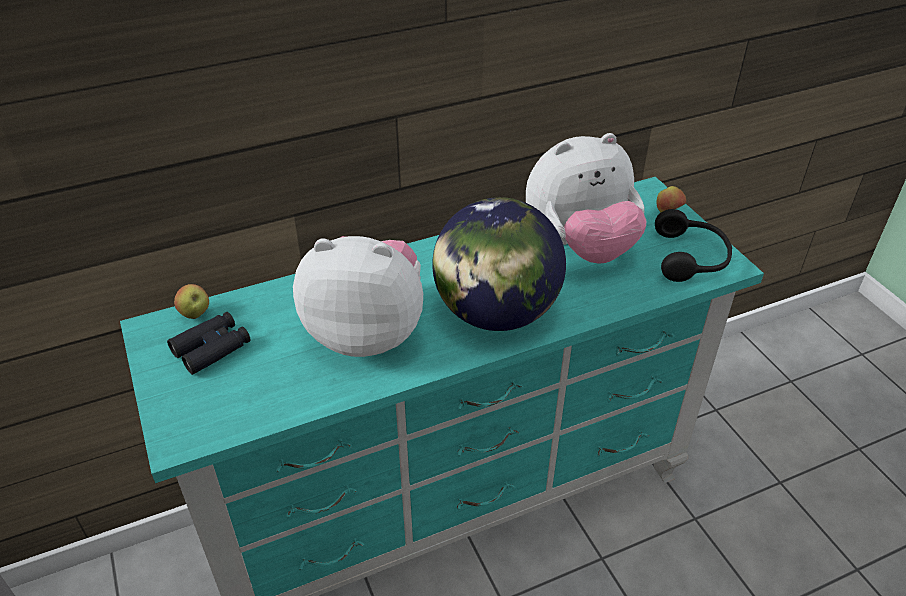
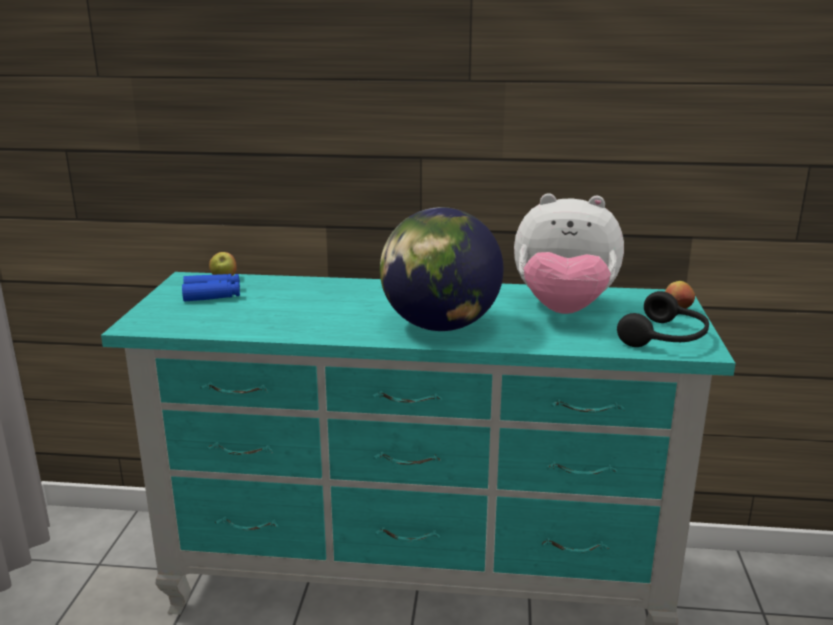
camera: 30 degrees right, 20 degrees down
(212, 348) = (212, 294): black binoculars -> blue binoculars
(367, 332) = (326, 312): plush toy -> none

